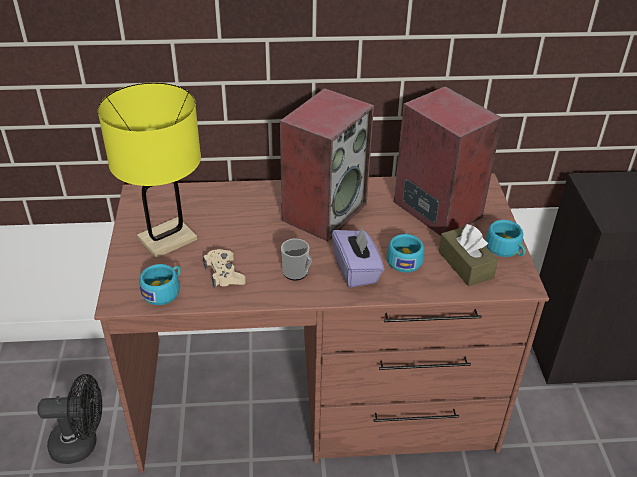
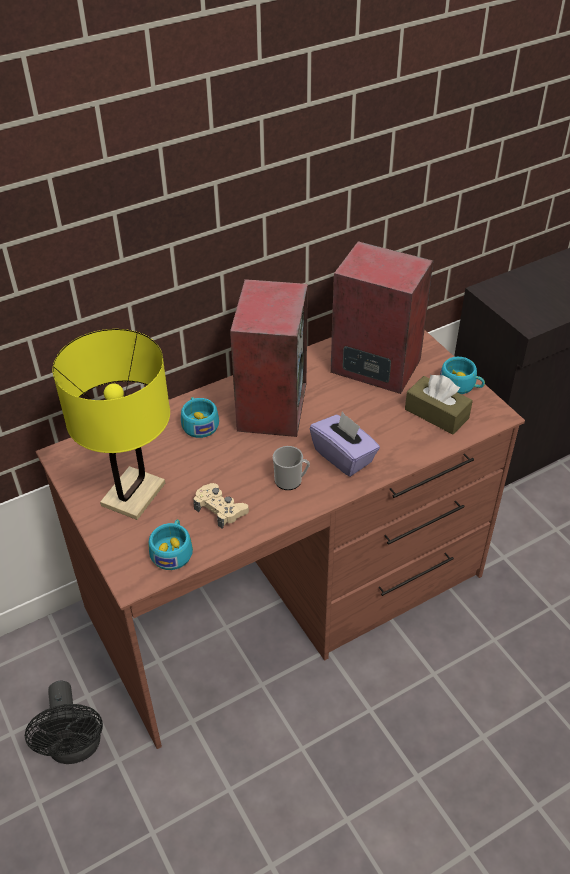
camera: 25 degrees left, 5 degrees up
(82, 443) = (75, 748): black fan -> black fan turned 105 degrees clockwise
(404, 259) = (379, 428): turquoise cup -> turquoise cup (199, 423)

